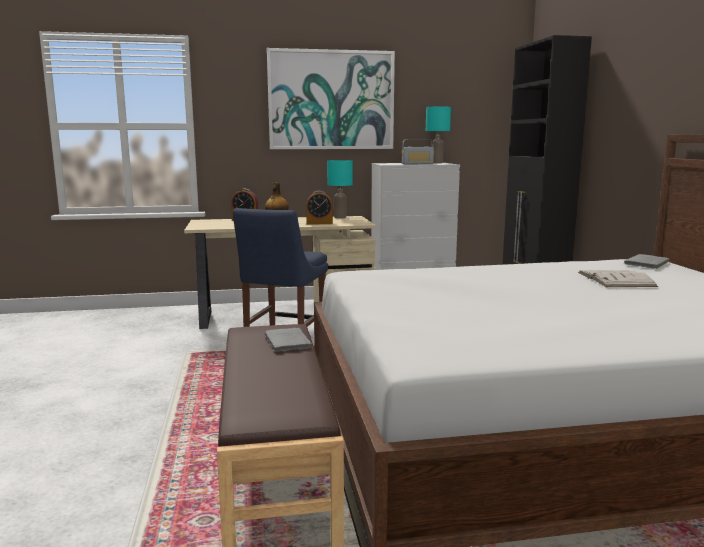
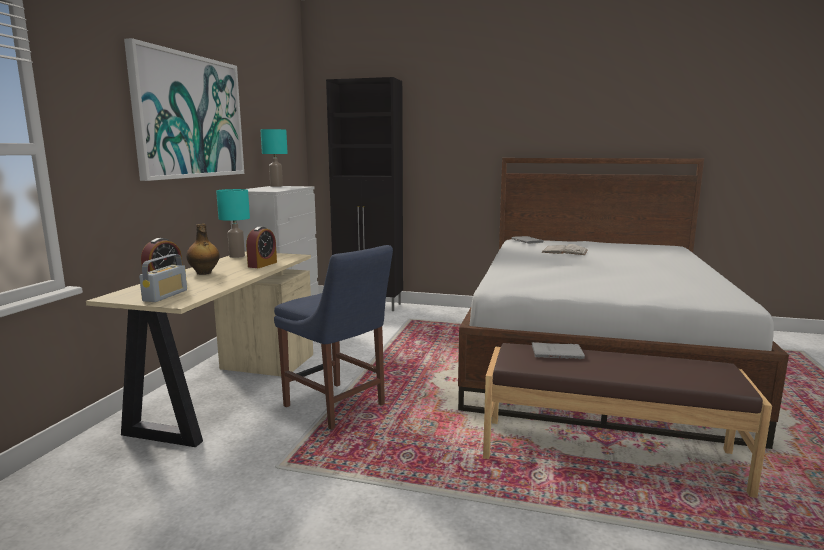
camera: 65 degrees left, 0 degrees up
(417, 164) = (285, 188): radio -> radio (165, 295)

